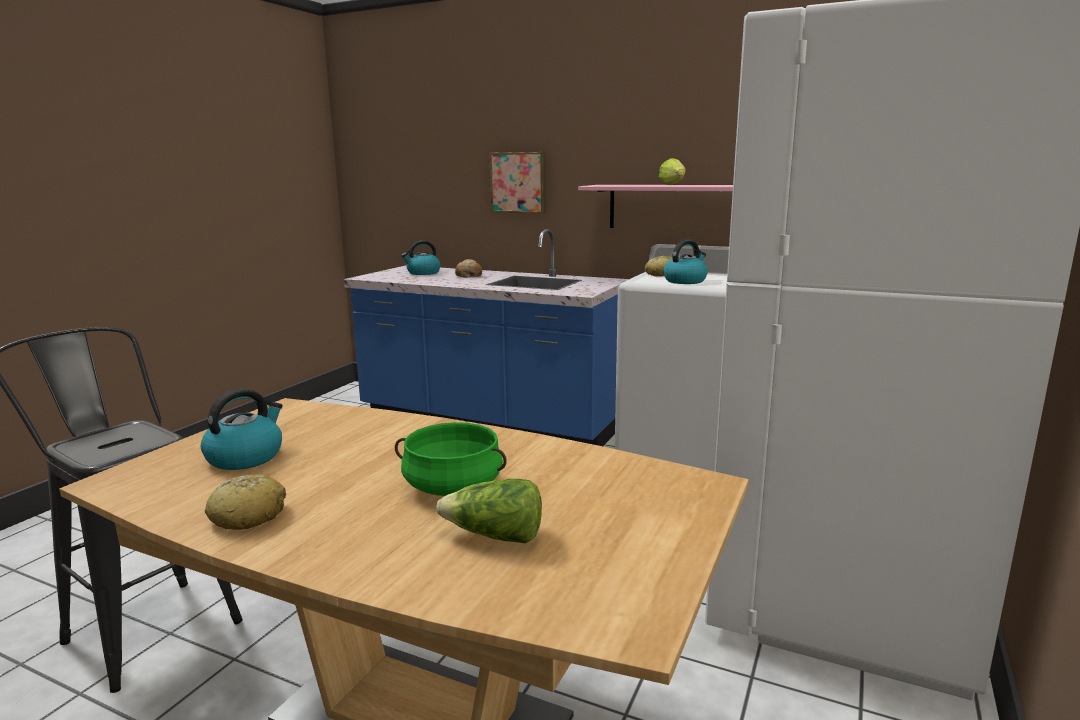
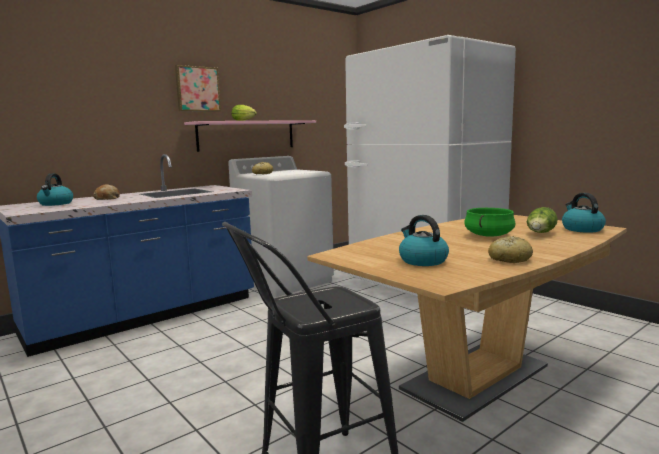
camera: 65 degrees left, 5 degrees down
(519, 182) = (120, 121): picture -> picture (197, 89)
(685, 281) = (288, 173): kettle -> kettle (581, 229)

